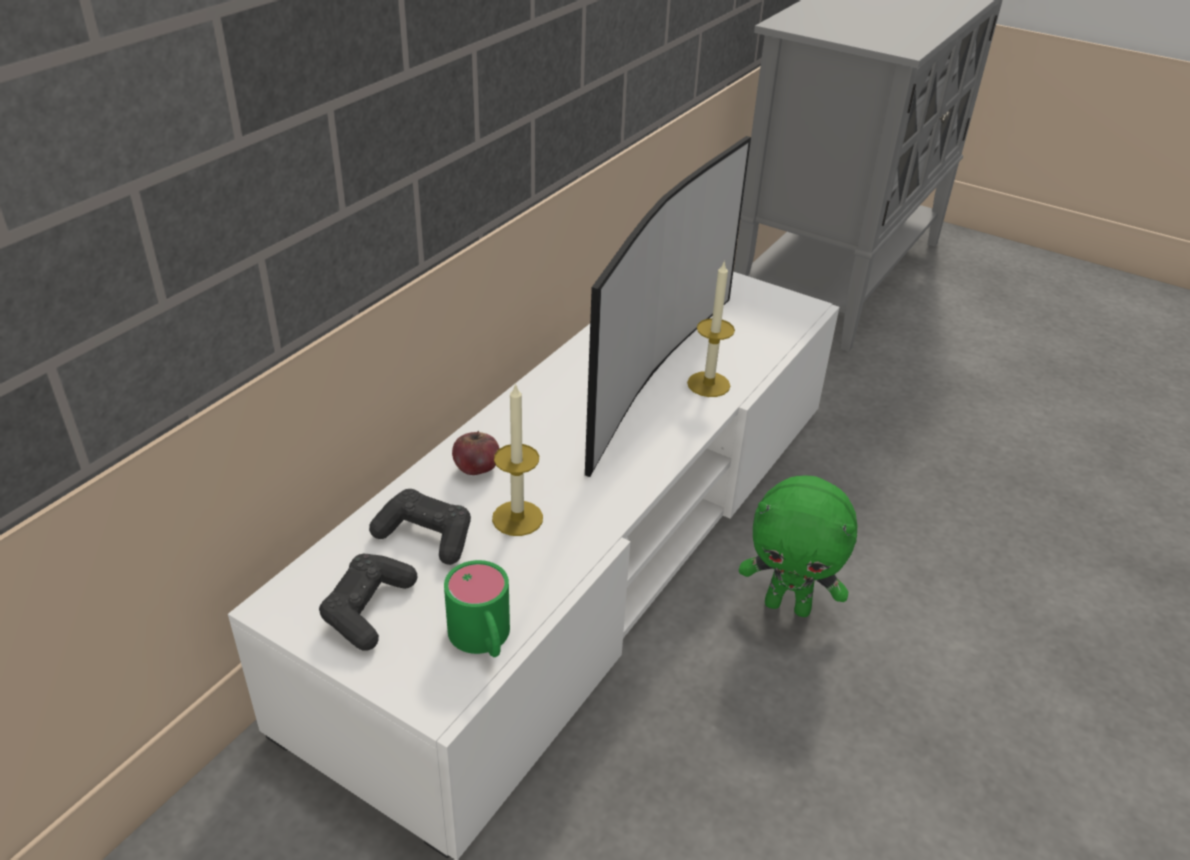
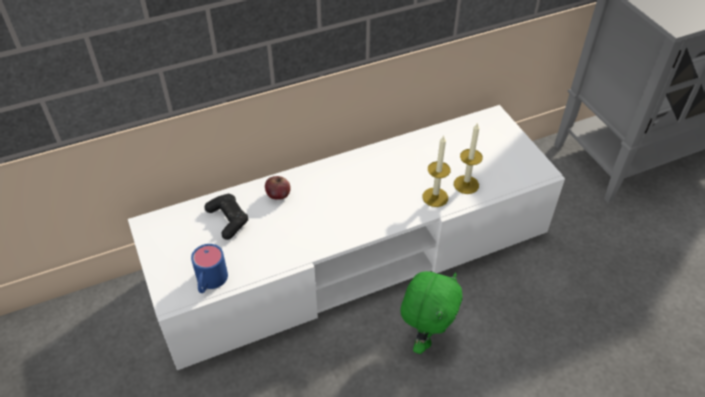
camera: 35 degrees right, 10 degrees up
(368, 609) = (178, 244): black game controller -> none
(483, 640) = (209, 282): green mug -> blue mug
(517, 518) = (274, 230): candle -> candle (466, 184)
(653, 373) = (411, 178): television -> none
(788, 605) = (425, 336): green plush toy -> green plush toy turned 120 degrees counterclockwise

